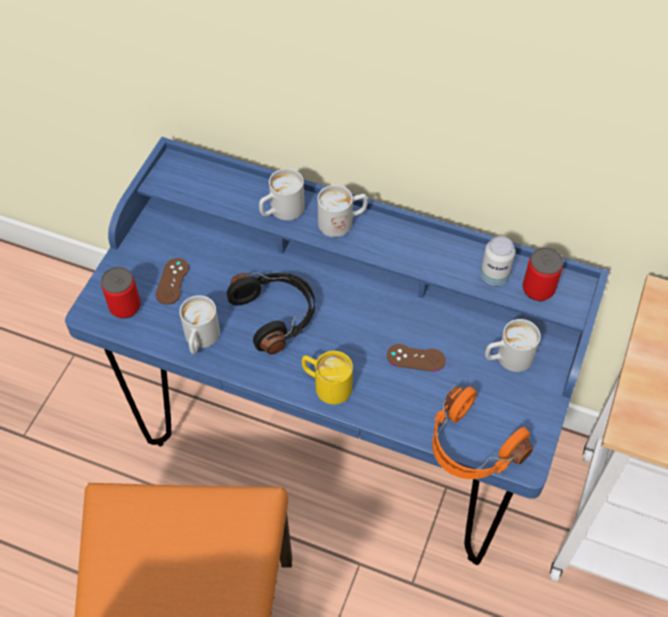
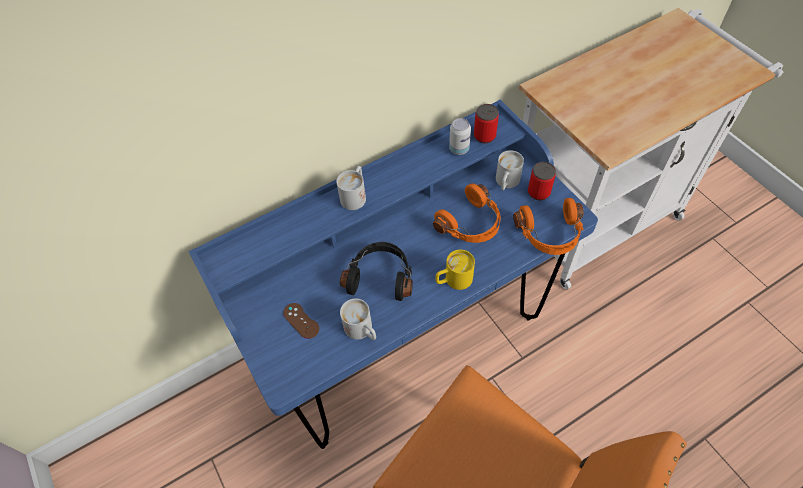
camera: 50 degrees left, 0 degrees up
(125, 306) = (295, 362): can -> can (538, 192)
(281, 211) = (316, 221): white mug -> none
(415, 358) = (471, 224): brown game controller -> orange headphones

